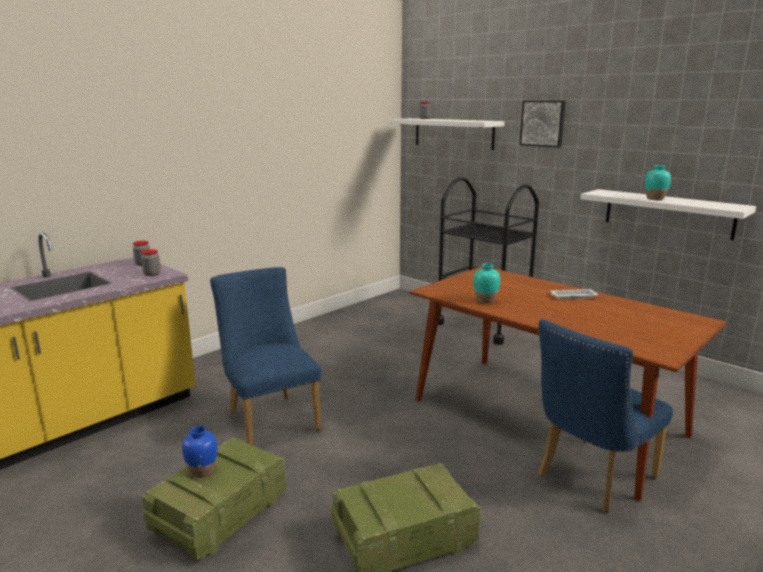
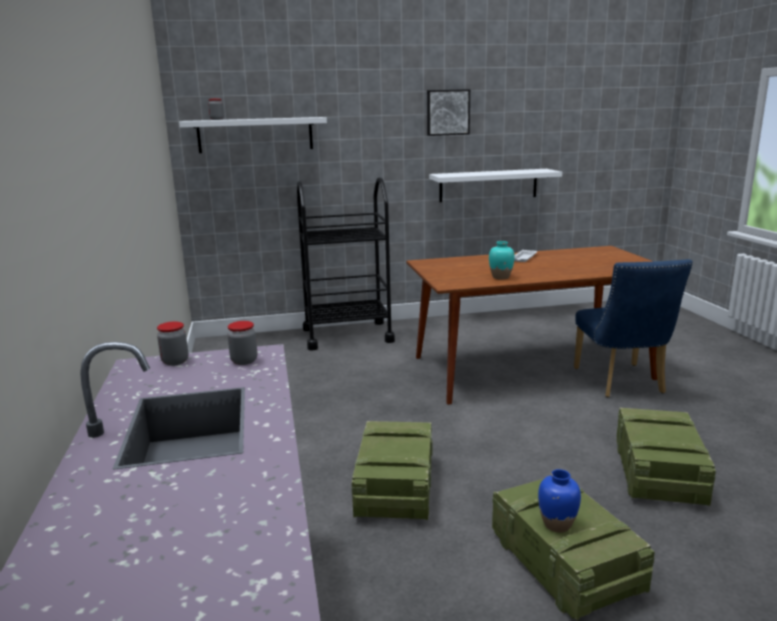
camera: 55 degrees left, 0 degrees up
(270, 418) = (395, 487): blue chair -> crate
(543, 123) = (367, 116): picture -> picture (447, 112)
(655, 199) = (493, 173): turquoise vase -> none

